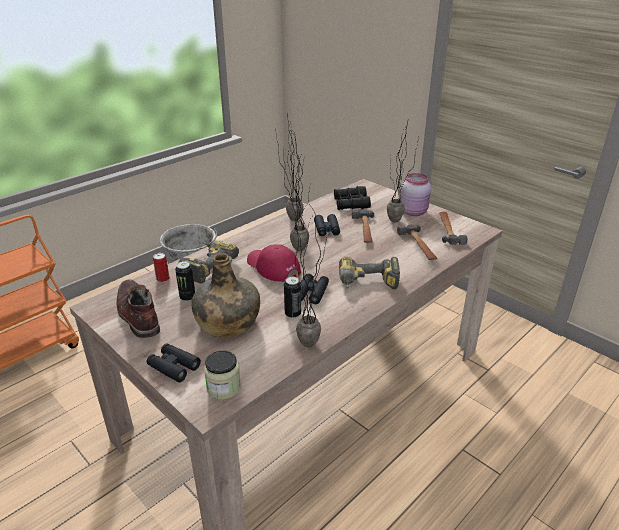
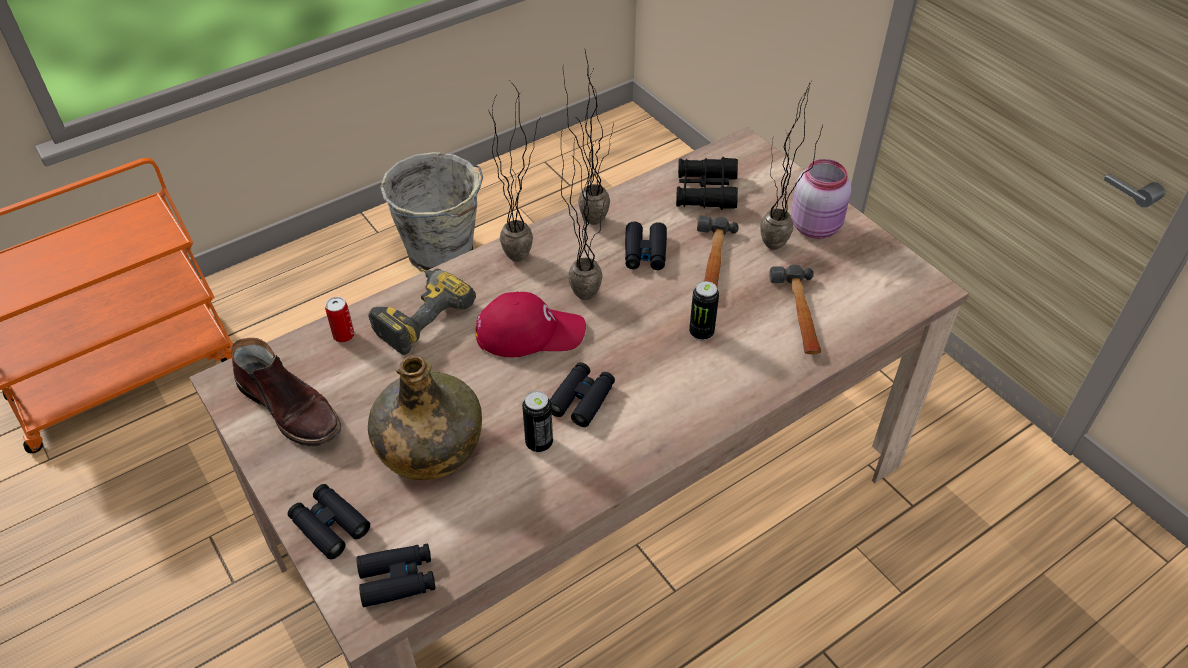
camera: 10 degrees right, 15 degrees up
(137, 314) = (291, 408): brown boot -> brown boot turned 150 degrees clockwise
(187, 297) = (376, 383): can -> can (701, 332)
(223, 387) = (397, 579): jar -> black binoculars
(273, 267) = (530, 332): red cap -> red cap turned 120 degrees clockwise
(312, 339) = (558, 503): potted plant -> potted plant (525, 251)
(368, 285) = (682, 394): power drill -> none
(448, 230) = (867, 281): hammer -> none

